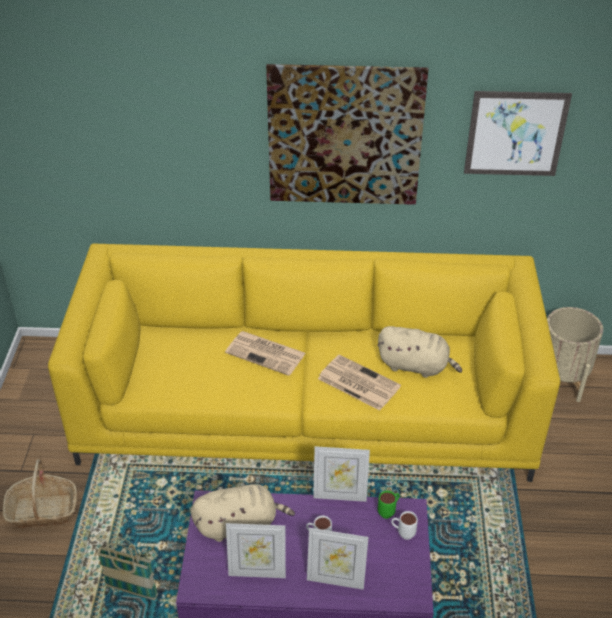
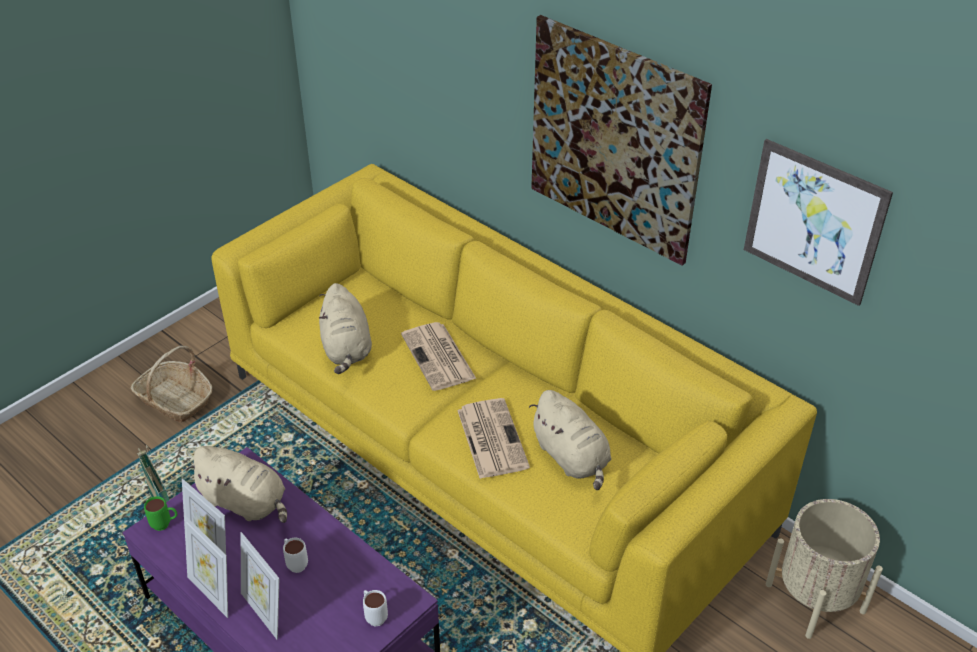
camera: 40 degrees right, 0 degrees up
(198, 383) = (346, 349): none -> beige plush toy
(340, 495) = (361, 538): picture frame -> picture frame (213, 592)
(389, 511) = (386, 586): green mug -> green mug (165, 525)

